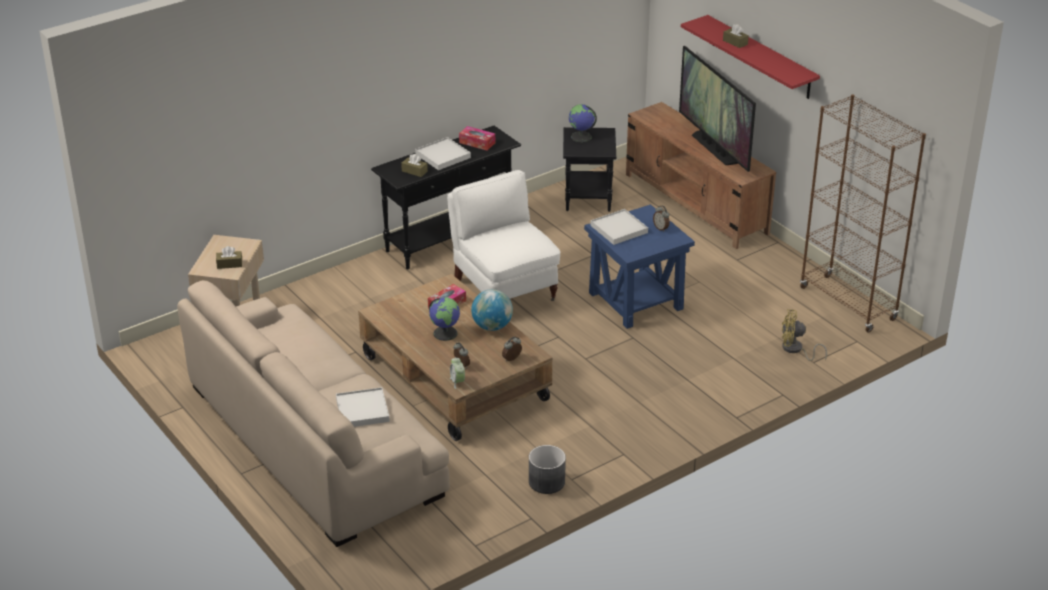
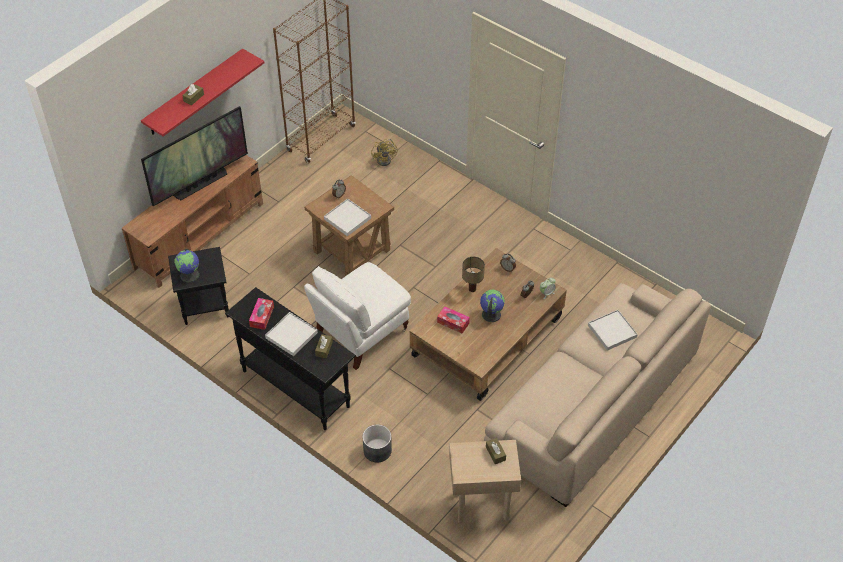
camera: 105 degrees left, 15 degrees up
(492, 326) = (472, 289): globe -> table lamp
(546, 481) = (578, 261): grey planter -> grey planter (377, 450)
(636, 301) = (352, 250): blue side table -> brown side table

